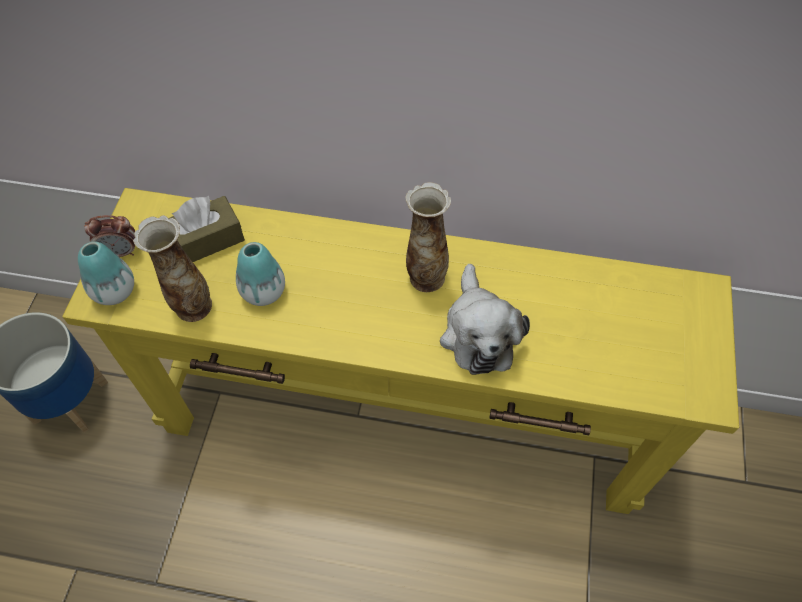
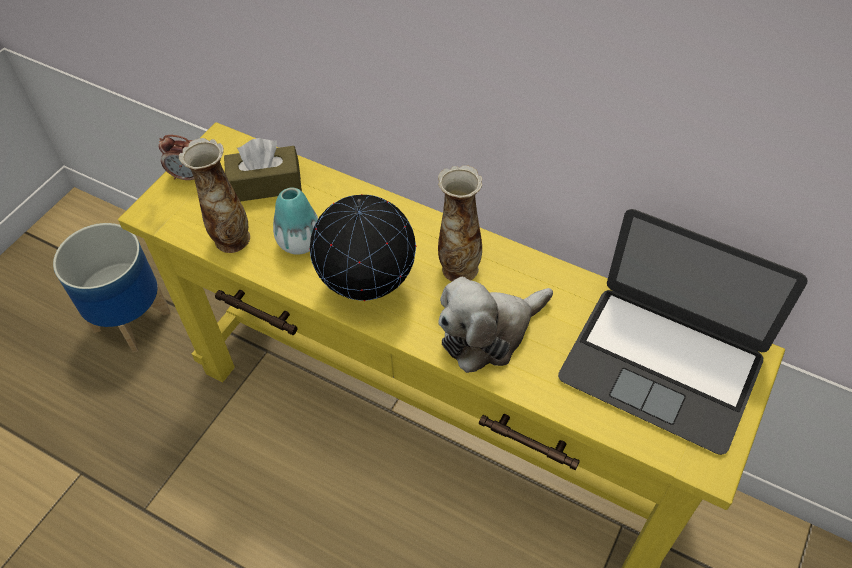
camera: 20 degrees right, 5 degrees down
(114, 291) = (170, 209): vase -> none
(348, 319) = (368, 288): none -> globe
(478, 333) = (489, 333): plush toy -> plush toy turned 45 degrees clockwise
(637, 320) = (661, 366): none -> laptop

